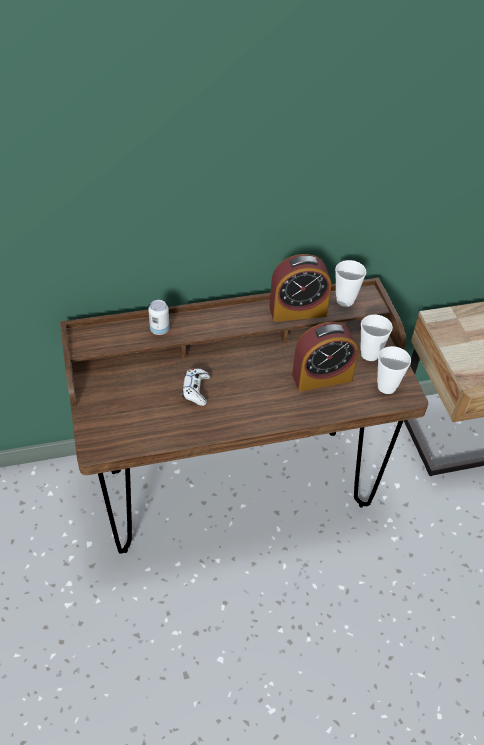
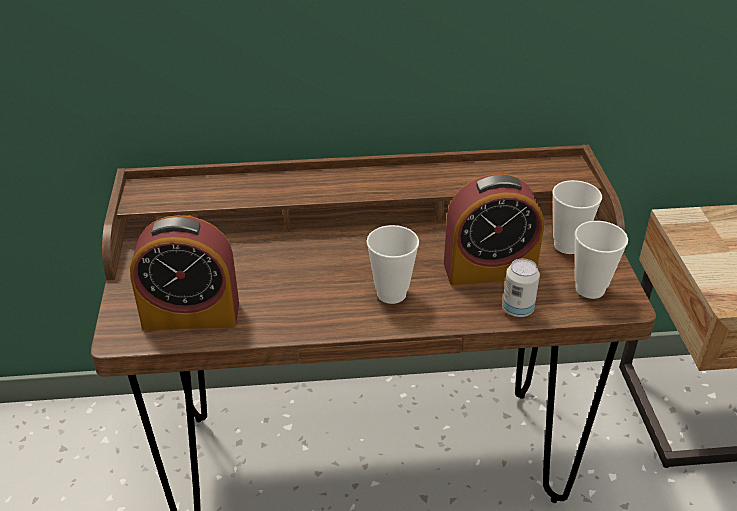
camera: 10 degrees right, 10 degrees down
(159, 329) = (255, 187): can -> can (517, 309)
(196, 390) = (294, 272): white game controller -> none
(297, 311) = (462, 177): alarm clock -> alarm clock (191, 314)
(345, 300) = (535, 169): cup -> cup (391, 294)

